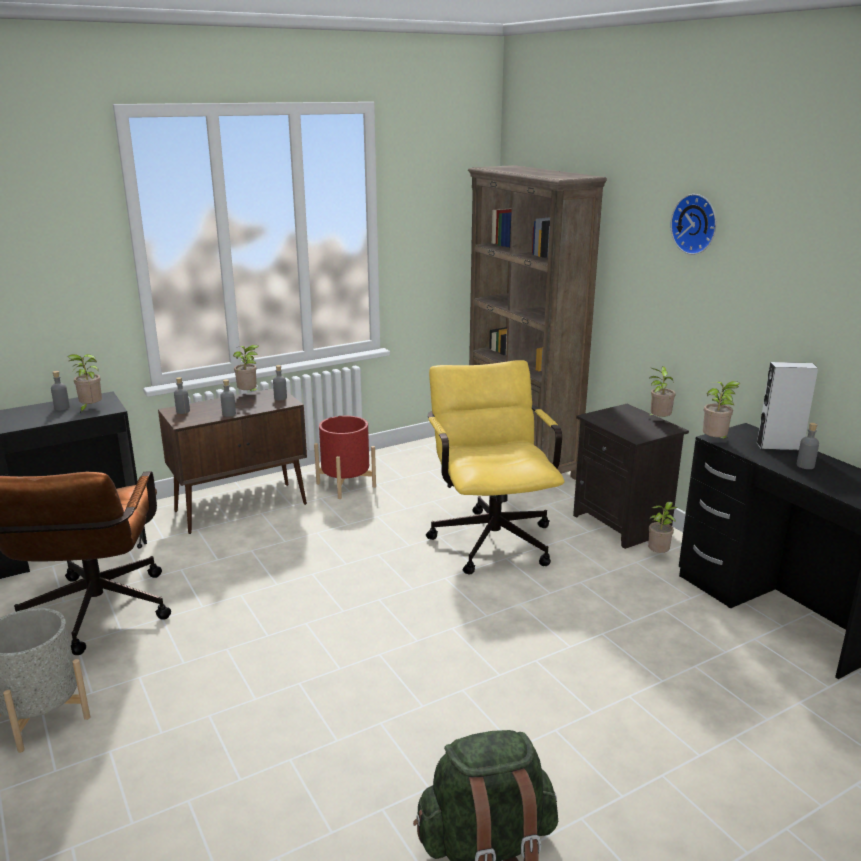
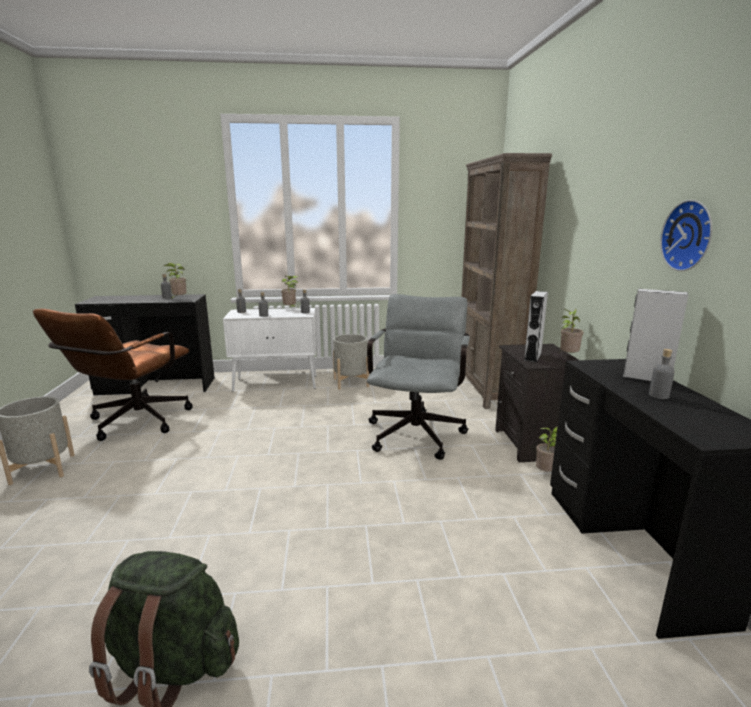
camera: 25 degrees right, 5 degrees down
(242, 507) = (277, 383): brown cabinet -> white cabinet
(346, 485) = (351, 382): red planter -> grey planter
(490, 536) = (417, 431): yellow office chair -> grey office chair
(626, 427) = (532, 357): none -> grey speaker
(696, 224) = (607, 175): wall clock -> wall clock (690, 236)
(715, 442) = (580, 366): potted plant -> none

